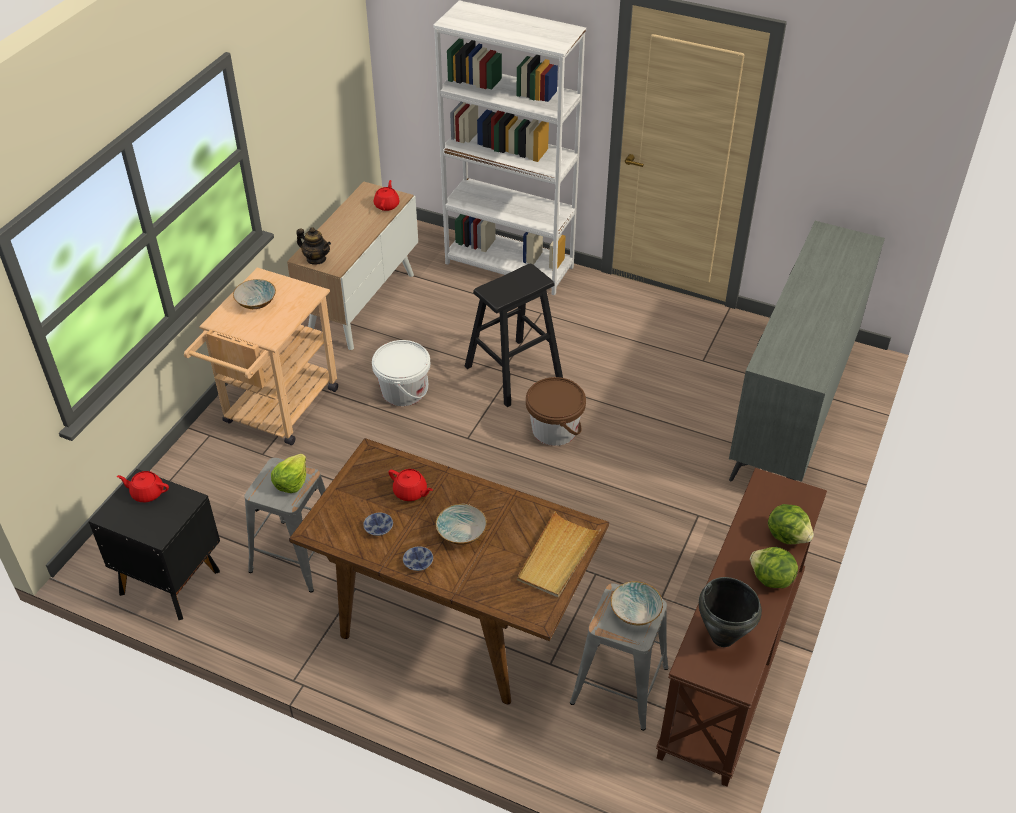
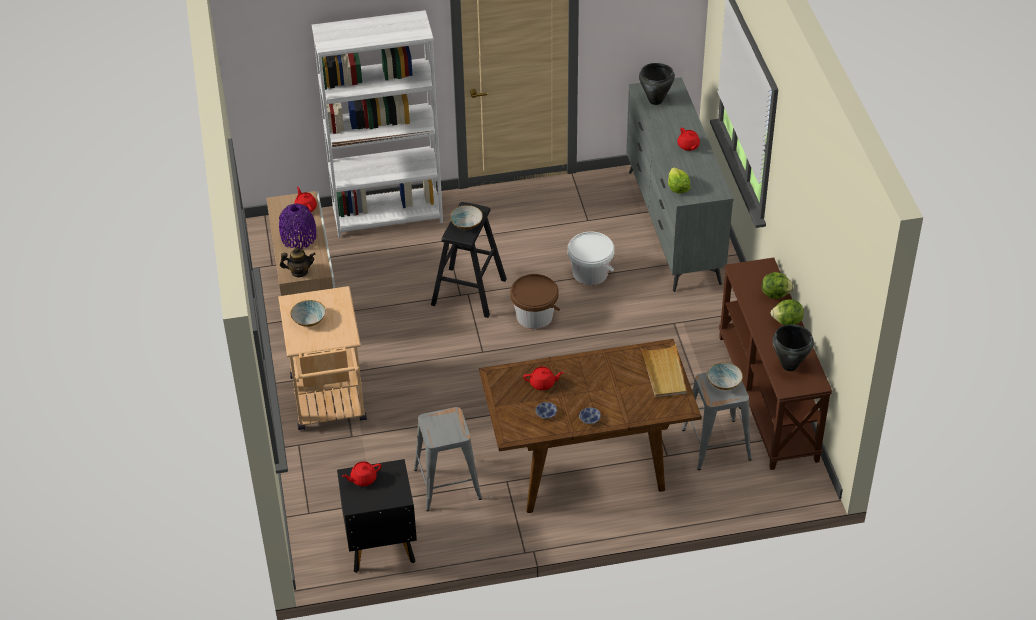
camera: 35 degrees left, 0 degrees up
(291, 482) = (448, 422): lettuce -> lettuce (677, 187)
(351, 228) = (298, 237): none -> purple vase
(403, 391) = (405, 343): white bucket -> white bucket (590, 273)
(461, 532) = (597, 389): bowl -> bowl (466, 223)
(823, 312) = (688, 146): none -> red teapot
(830, 249) = (655, 101): none -> black cooking pot

